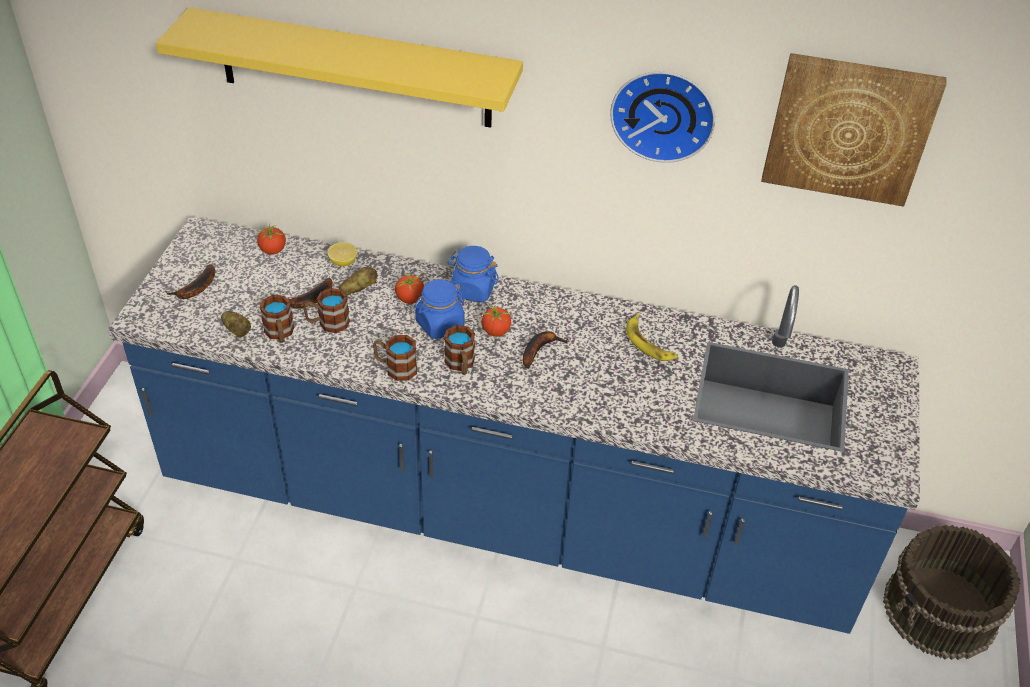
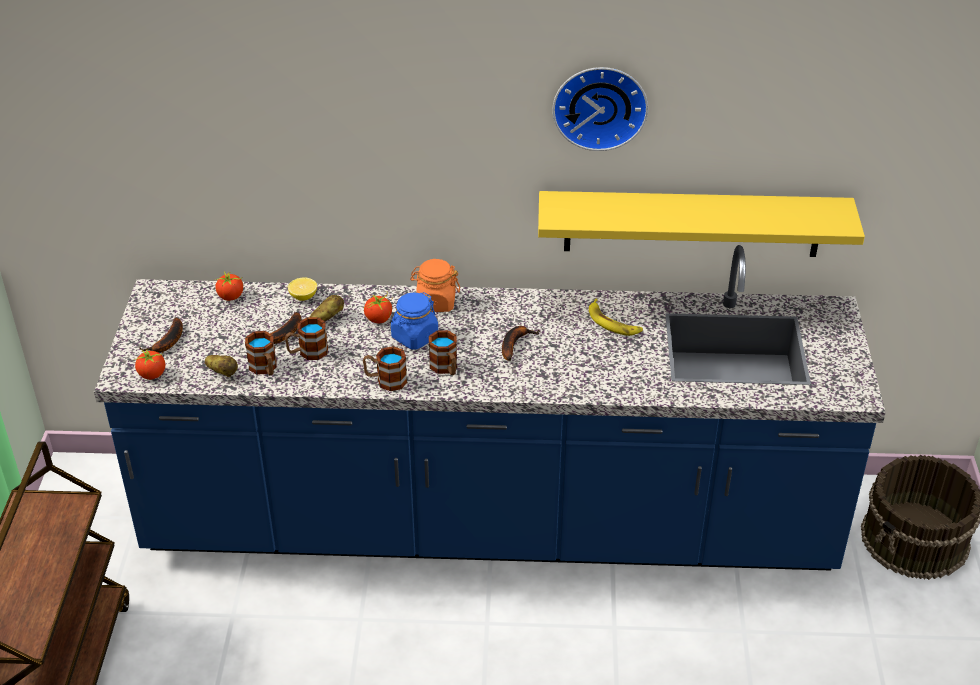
camera: 10 degrees left, 5 degrees down
(354, 69) = (305, 106): yellow shelf -> yellow shelf (692, 223)
(473, 290) = (435, 302): blue jar -> orange jar
(496, 331) = (469, 334): tomato -> tomato (152, 375)
(849, 128) = (765, 95): picture -> none

